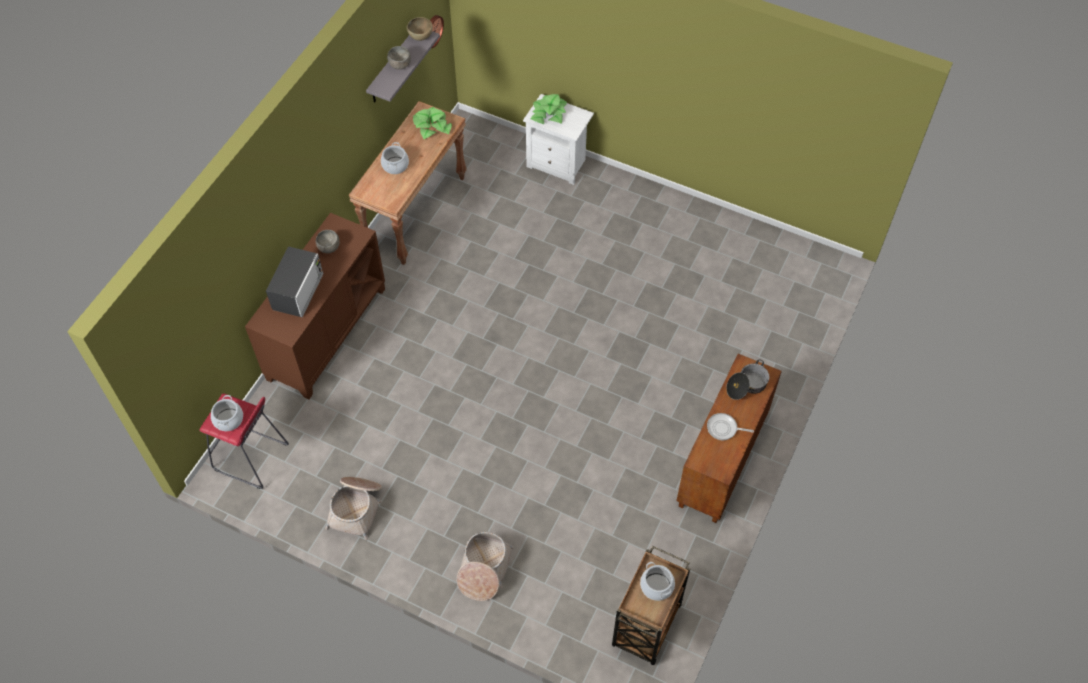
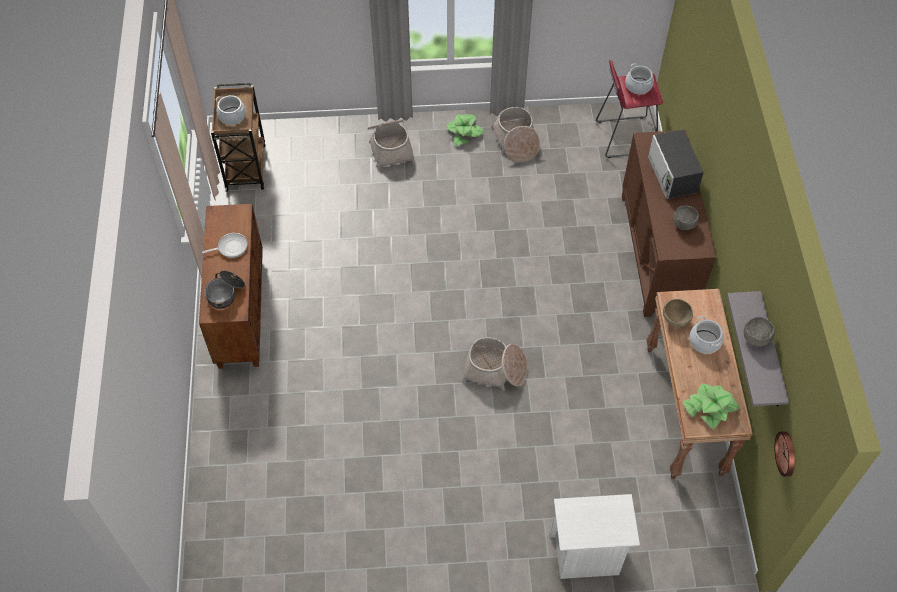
camera: 150 degrees right, 0 degrees up
(421, 37) = (768, 387): brown bowl -> brown bowl (675, 320)
(533, 306) = (495, 370): none -> basket
(548, 113) = (609, 519): potted plant -> potted plant (464, 132)

